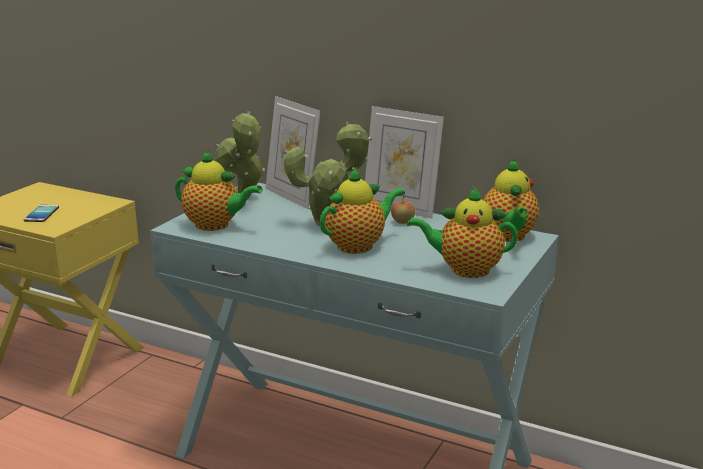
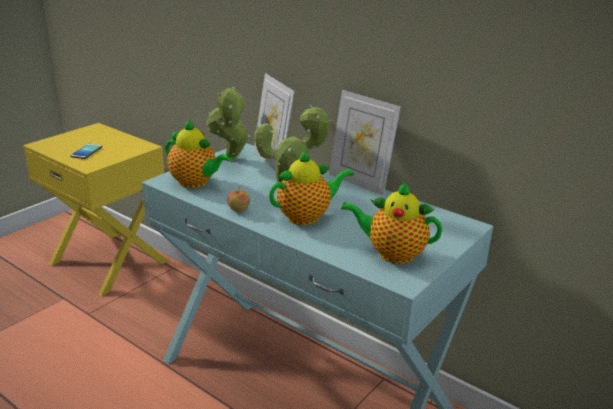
camera: 10 degrees right, 5 degrees up
(402, 222) = (355, 196): apple -> apple (238, 210)
(509, 237) = (445, 223): teapot -> none

